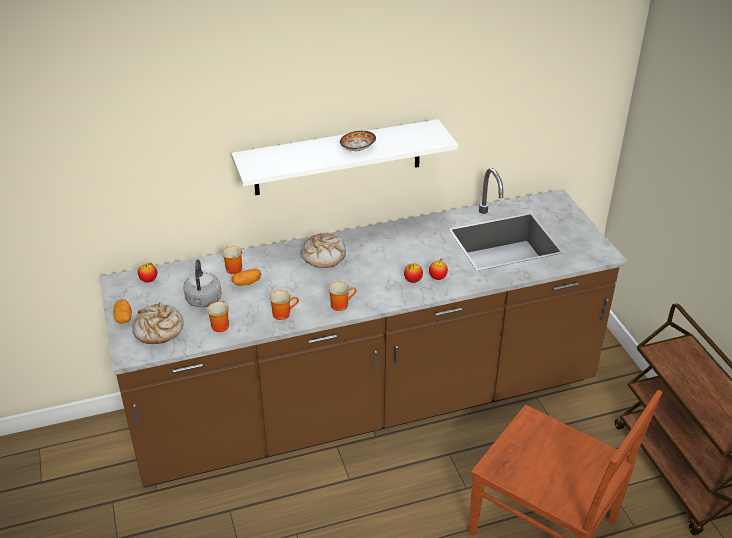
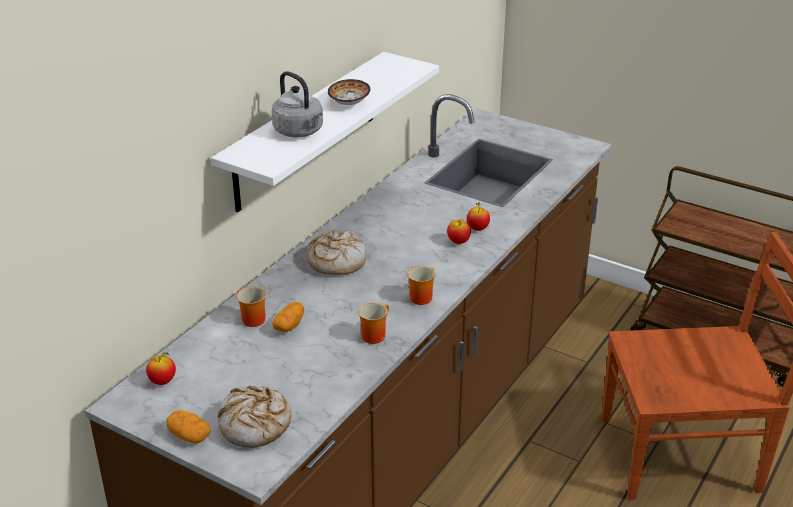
camera: 40 degrees left, 5 degrees down
(203, 301) = (265, 368): grey kettle -> grey kettle (300, 132)
(219, 325) = (319, 382): mug -> none

